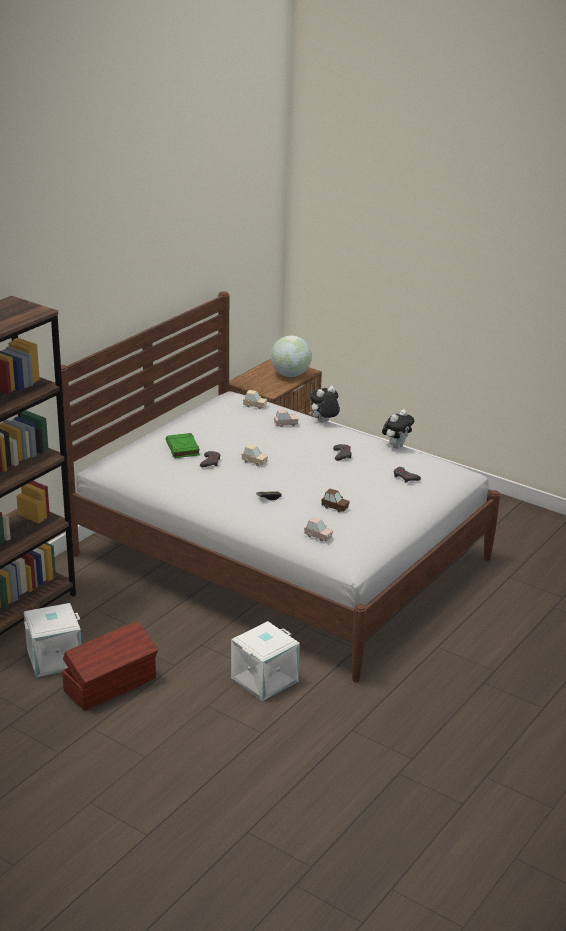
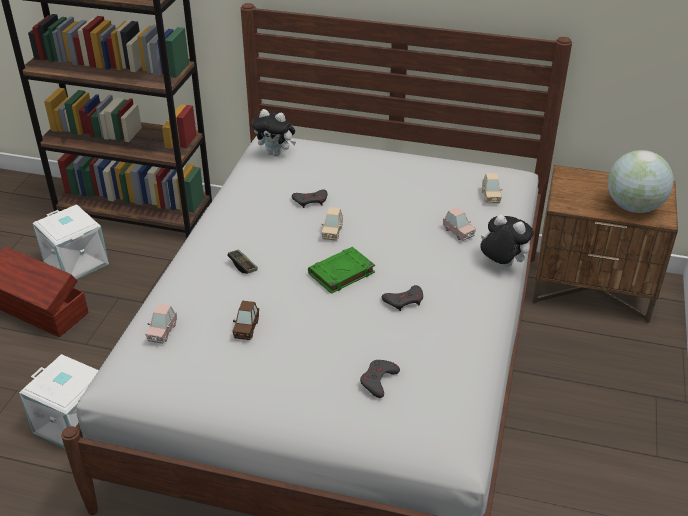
camera: 70 degrees right, 10 degrees up
(183, 448) = (331, 174): green book -> green book (341, 273)
(396, 446) = (479, 350): plush toy -> plush toy (276, 153)

